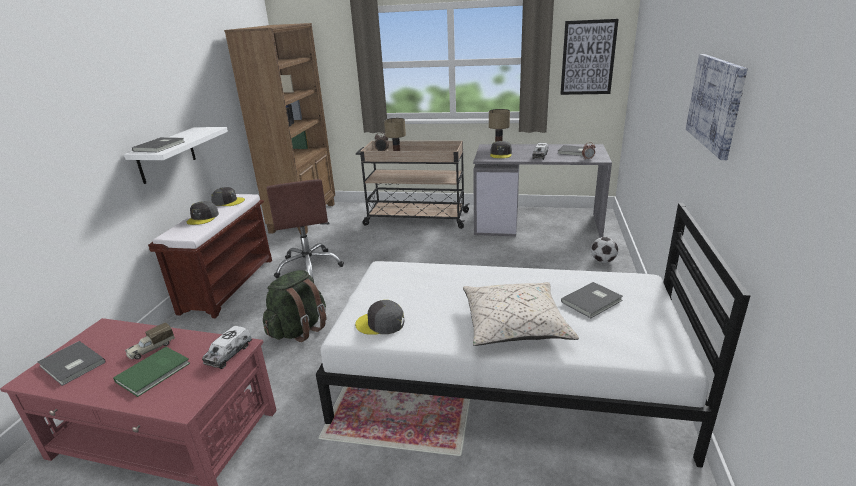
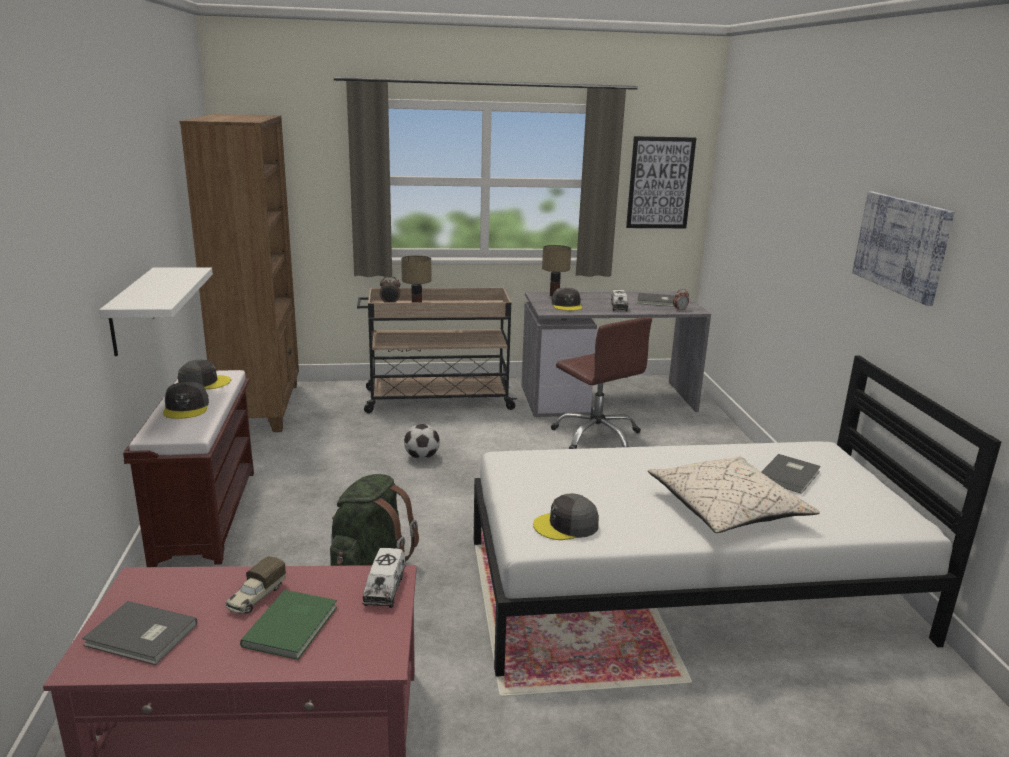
camera: 20 degrees left, 5 degrees down
(161, 146) = (148, 297): grey book -> none
(309, 267) = (322, 477): brown office chair -> brown office chair (597, 436)
(603, 261) = (714, 439): football -> football (422, 457)

